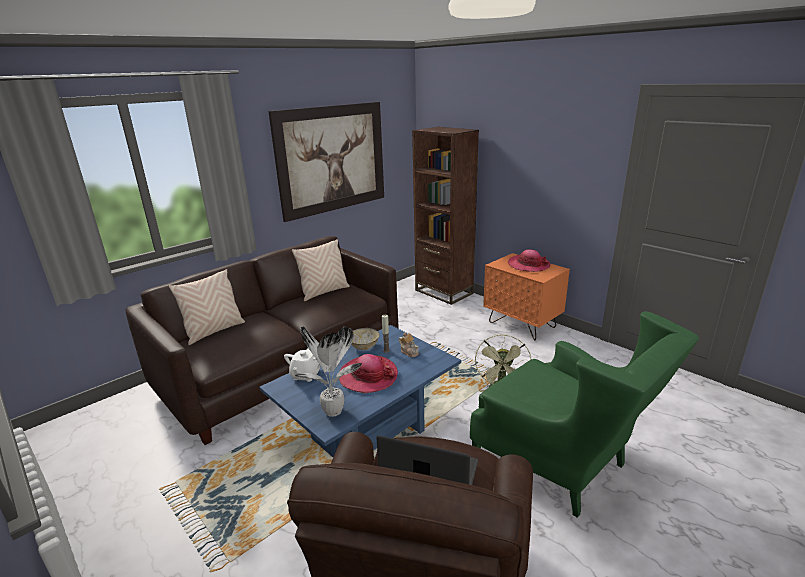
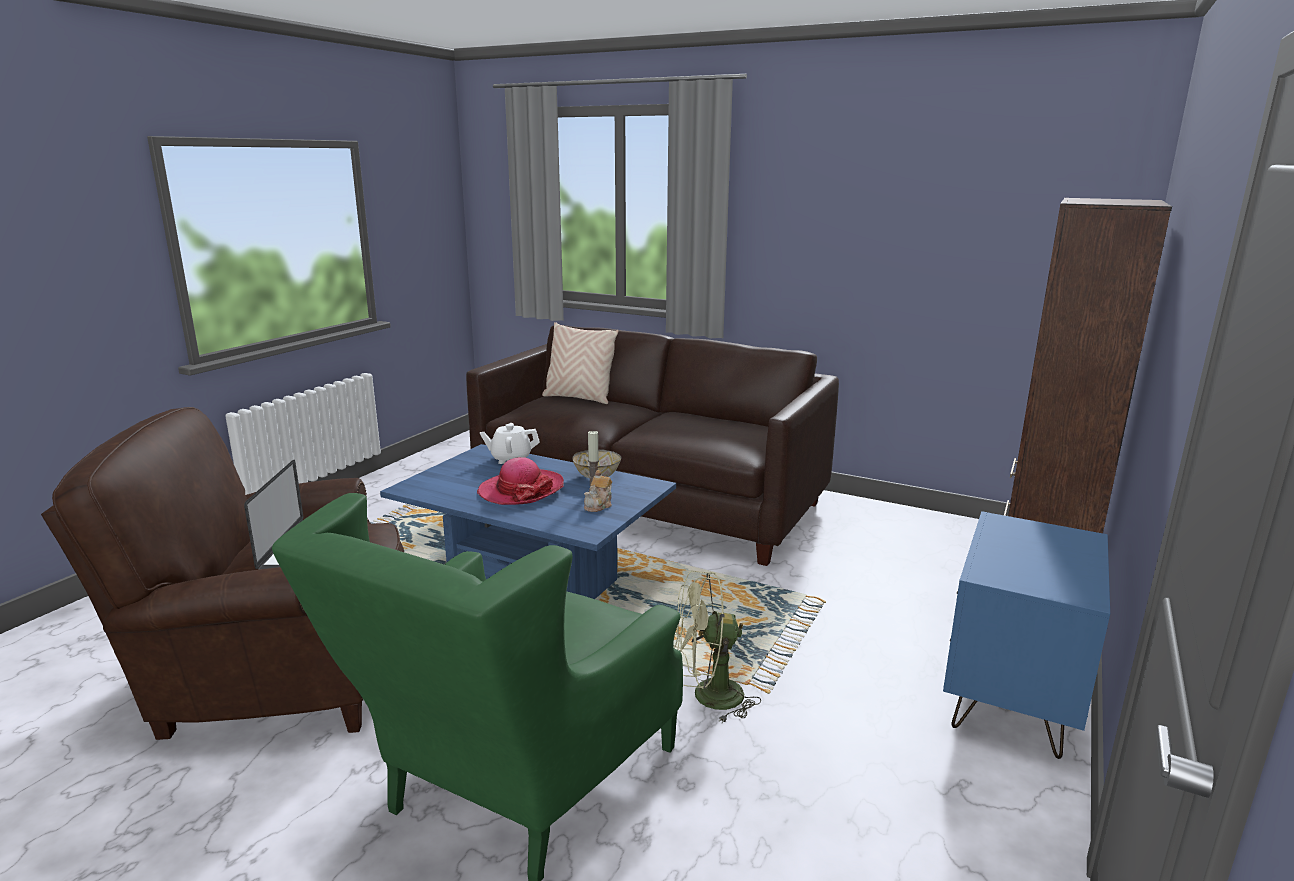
camera: 70 degrees right, 5 degrees down
(324, 292) = (730, 423): beige pillow -> none
(332, 159) = (902, 233): picture -> none
(333, 412) = (435, 485): potted plant -> none
(522, 325) = (1011, 703): orange nightstand -> blue nightstand
(528, 265) = (1051, 557): hat -> none

